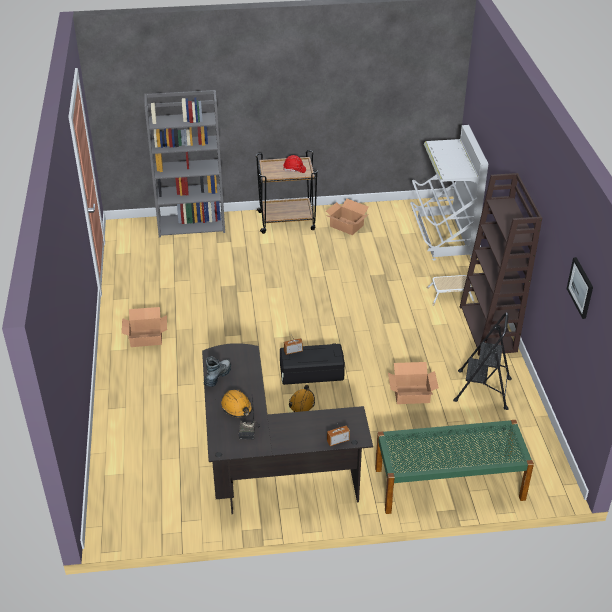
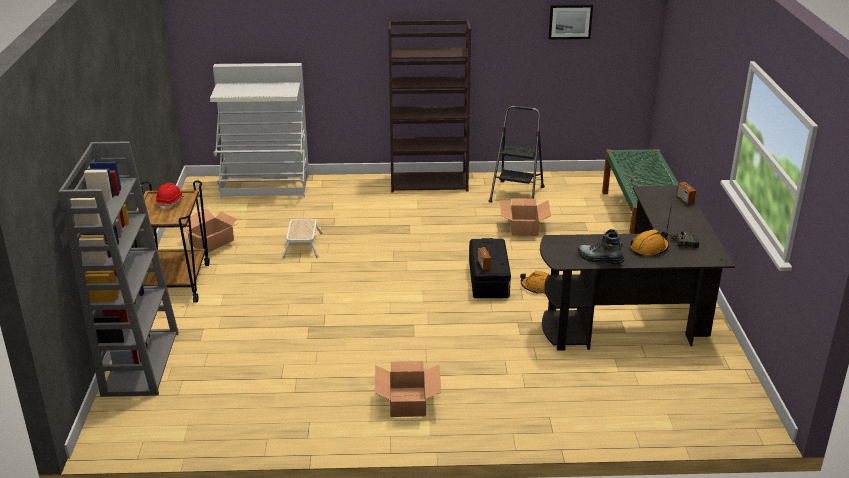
camera: 85 degrees left, 10 degrees down
(450, 295) = (370, 195): beige step ladder -> beige step ladder (303, 245)

